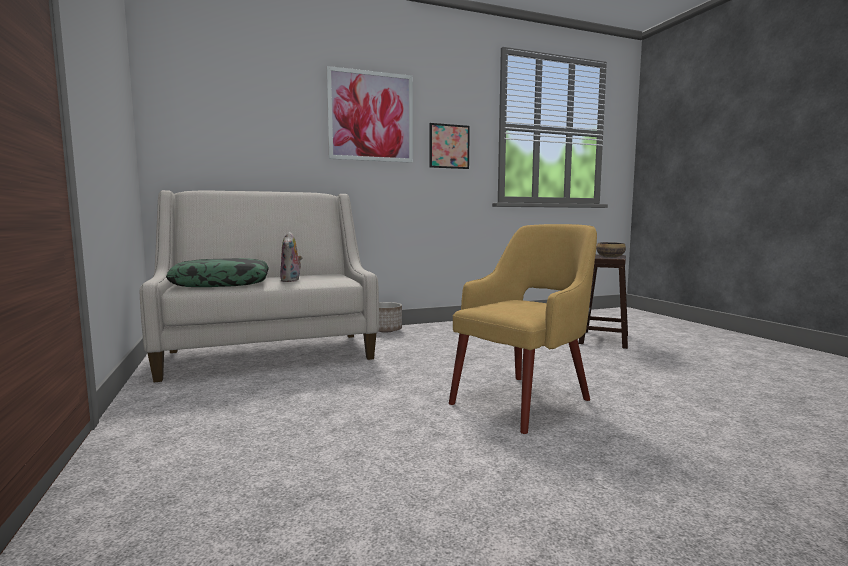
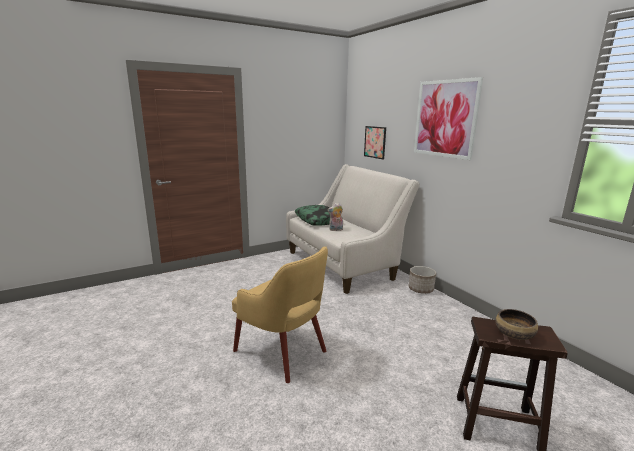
camera: 80 degrees right, 10 degrees up
(449, 146) = (509, 146): picture -> picture (375, 142)

